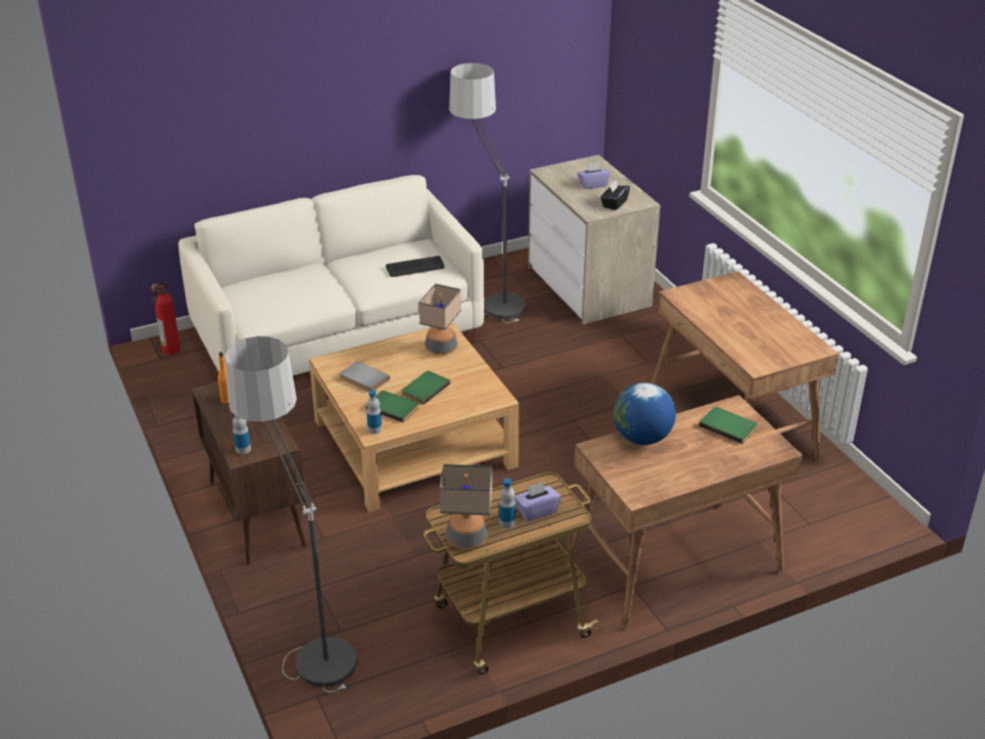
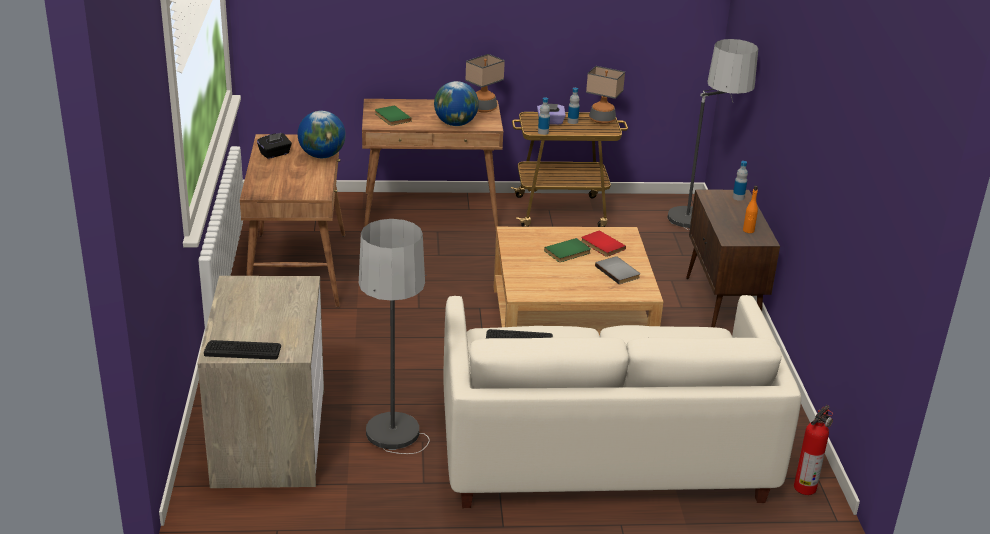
camera: 160 degrees left, 5 degrees down
(374, 429) = (624, 235): bottle -> bottle (543, 132)
(393, 407) = (601, 246): green book -> red book
(441, 348) = (533, 280): table lamp -> table lamp (483, 109)
(580, 166) = (243, 350): none -> keyboard
(592, 185) = (260, 319): purple tissue box -> none
(614, 204) = (266, 288): black tissue box -> black tissue box (275, 154)
(731, 341) = (322, 156): none -> globe

